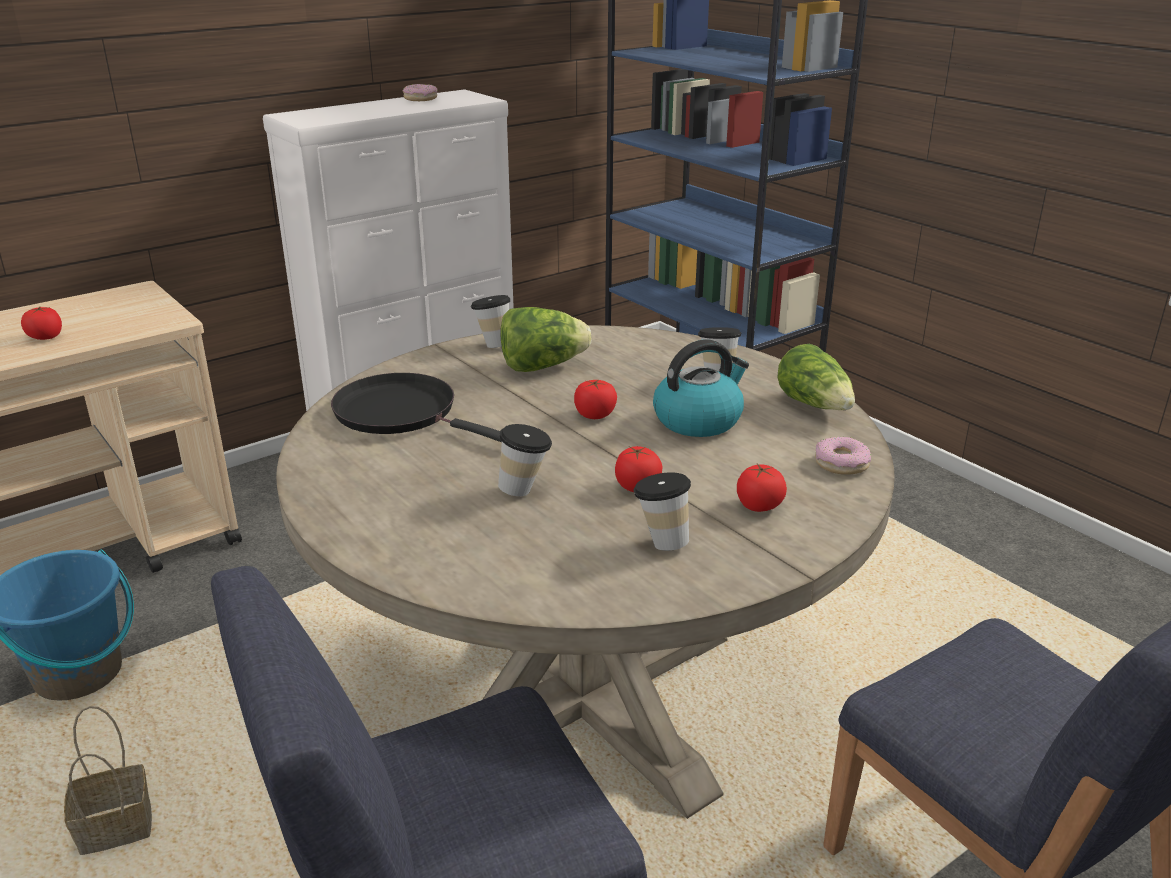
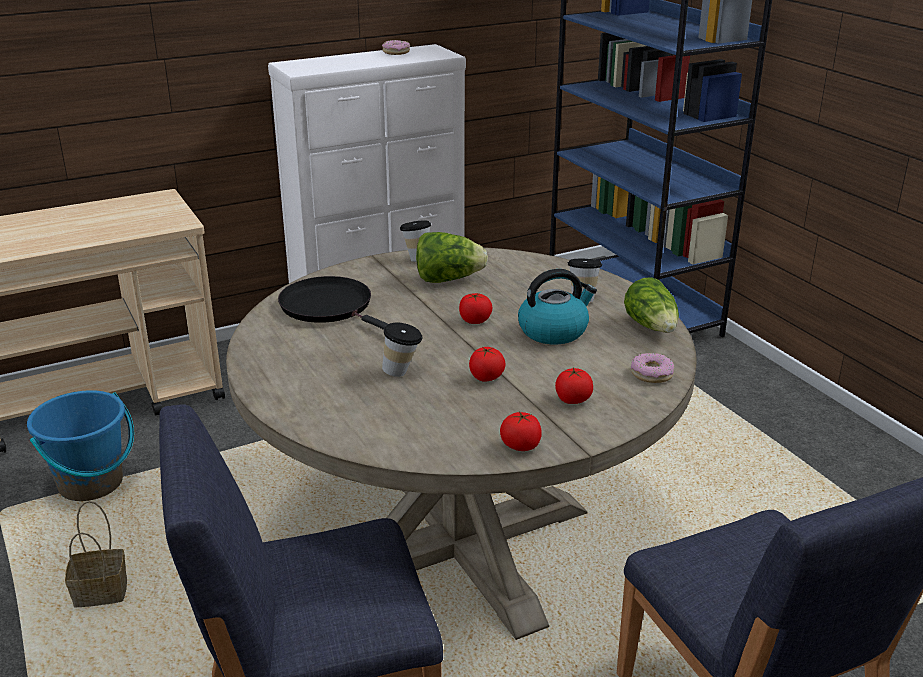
camera: 10 degrees right, 0 degrees up
(45, 337) = (89, 229): tomato -> tomato (520, 446)
(661, 541) = (488, 418): cup -> none

